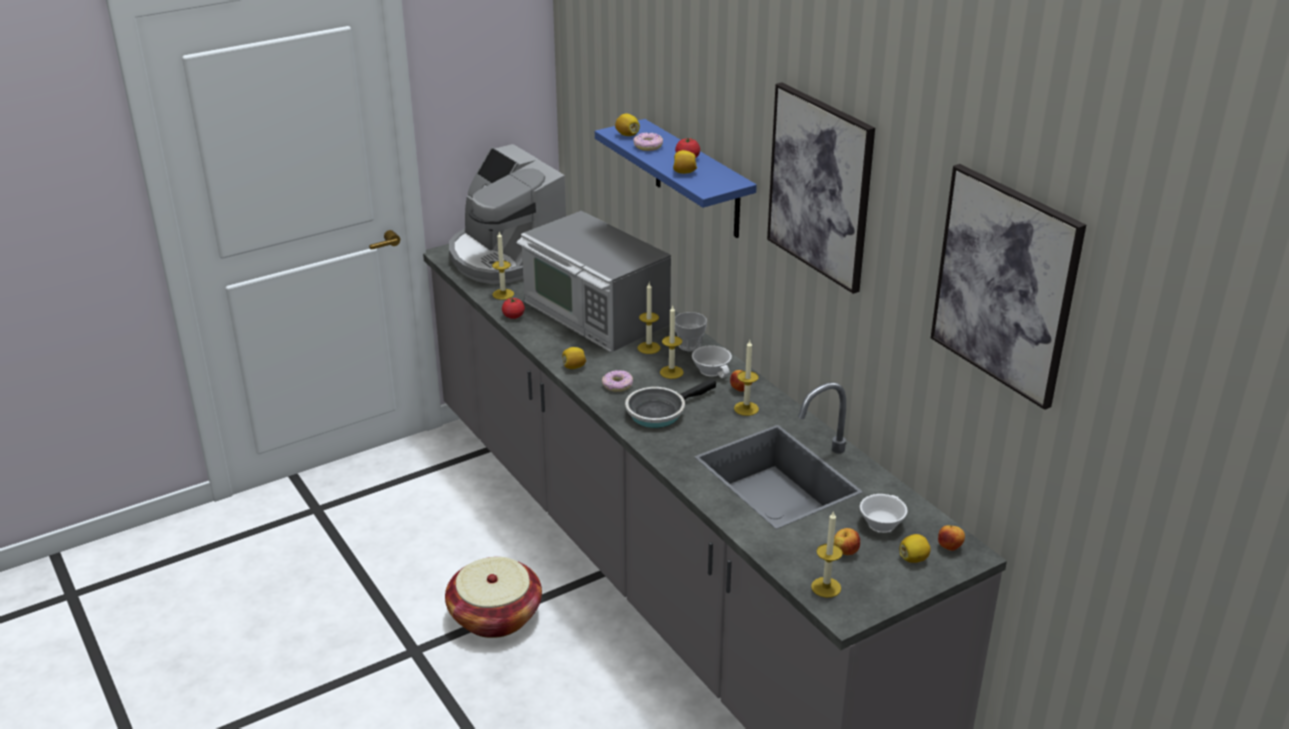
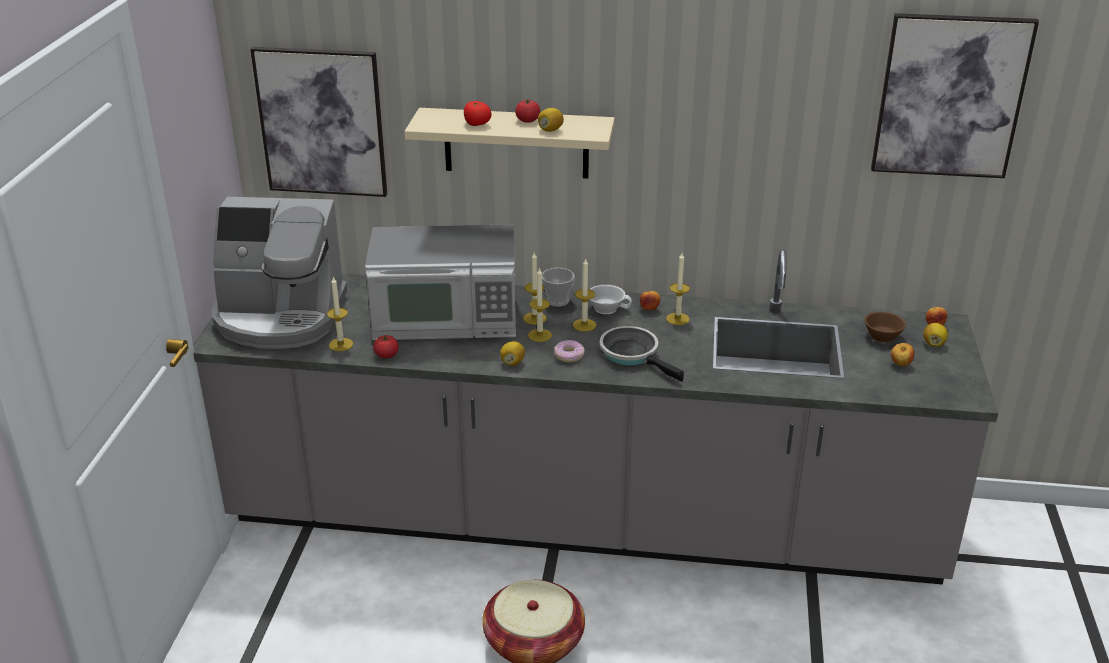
camera: 50 degrees left, 0 degrees up
(627, 135) = (440, 123): lemon -> none
(648, 146) = (477, 124): donut -> tomato
(659, 412) = (633, 355): frying pan -> frying pan turned 135 degrees clockwise
(697, 180) = (516, 143): blue shelf -> beige shelf
(820, 186) = (711, 89): picture -> picture (322, 122)
(826, 587) = (933, 391): candle -> candle (539, 335)
(880, 522) = (880, 336): white cup -> brown cup

